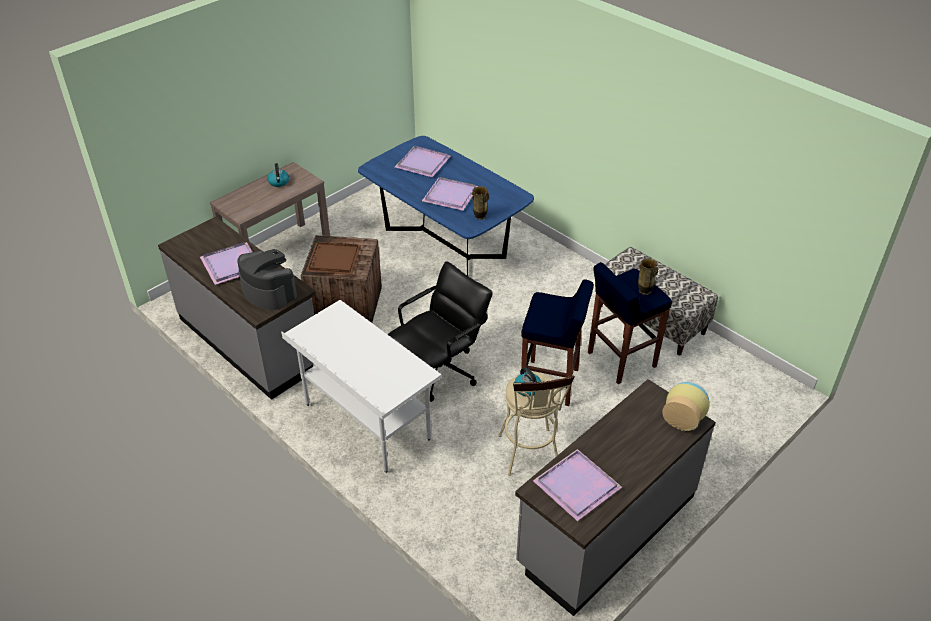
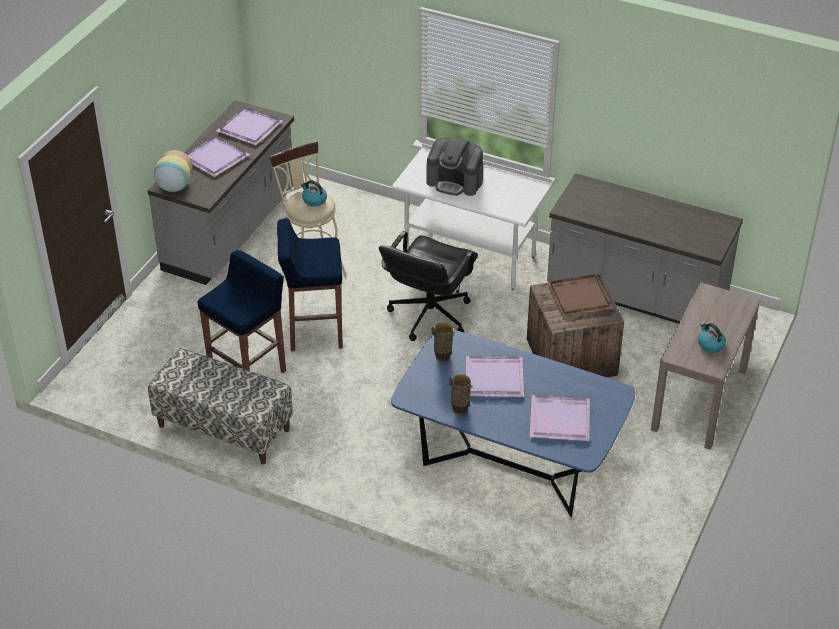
camera: 160 degrees right, 0 degrees up
(232, 265) = (649, 217): purple tray -> purple tray (214, 158)
(269, 292) = (591, 201): coffee machine -> coffee machine (455, 181)
(644, 291) = (227, 301): vase -> vase (459, 409)

